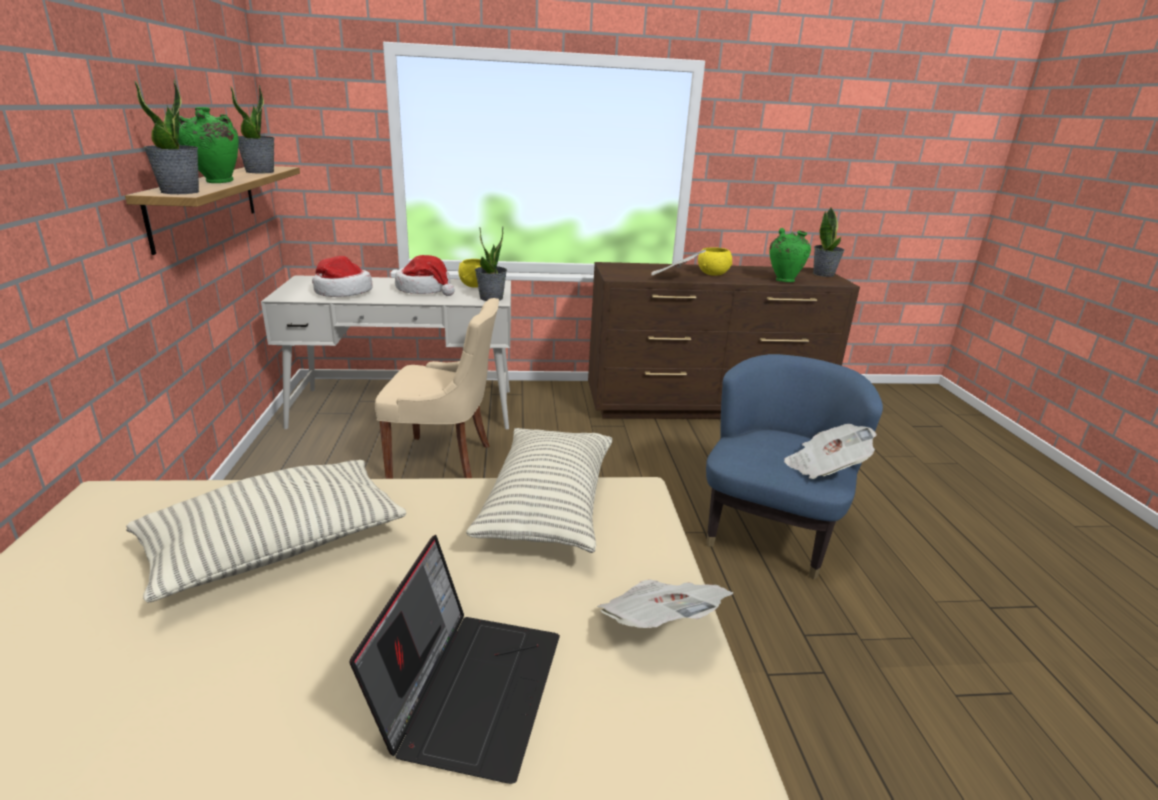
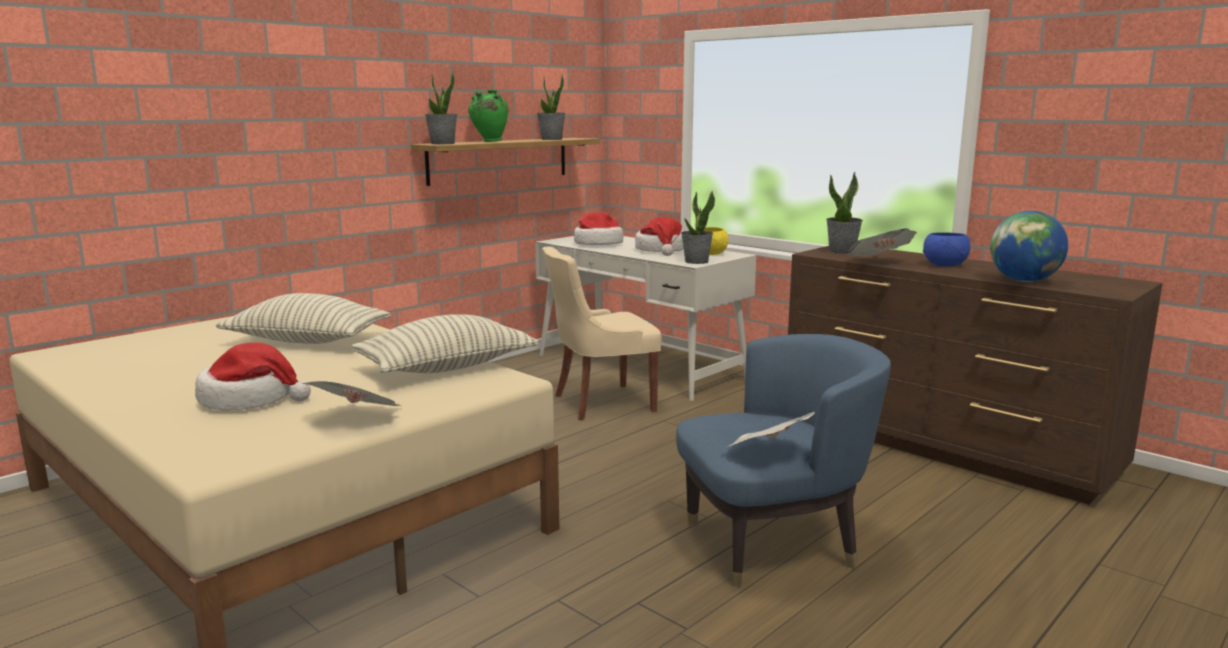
camera: 50 degrees right, 10 degrees down
(444, 461) = (601, 403): beige chair -> beige chair turned 105 degrees clockwise
(469, 688) = (250, 399): laptop -> hat
(713, 274) = (945, 265): yellow bowl -> blue bowl
(784, 280) = (1024, 281): green vase -> globe
(824, 274) = (1125, 285): potted plant -> potted plant (842, 251)

